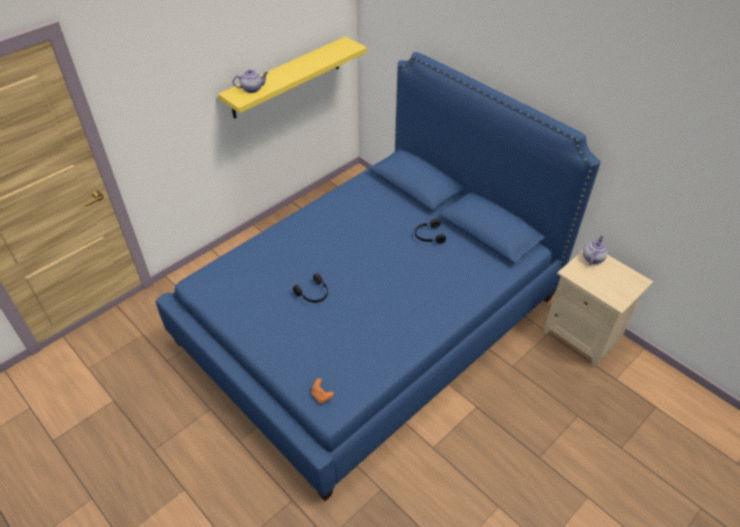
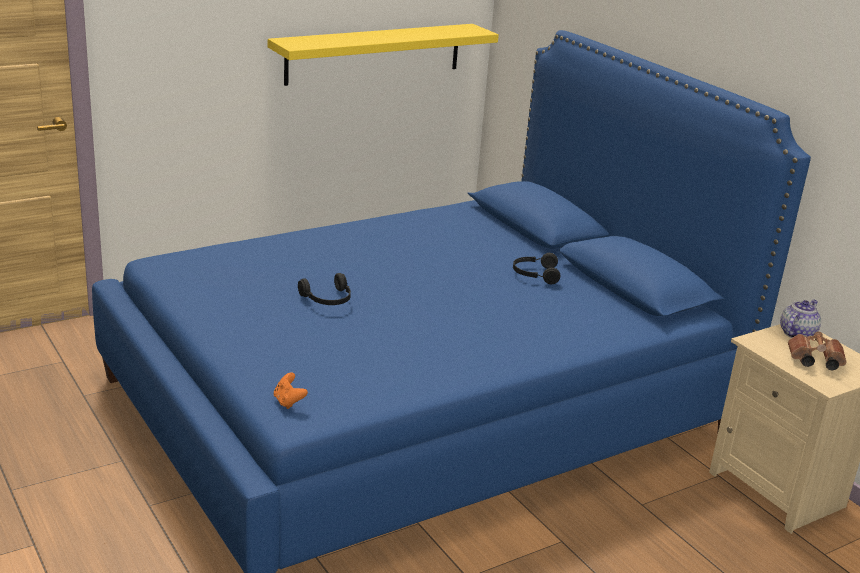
camera: 10 degrees right, 20 degrees down
(252, 89) = (317, 41): teapot -> none
(606, 282) = (813, 361): none -> brown binoculars

